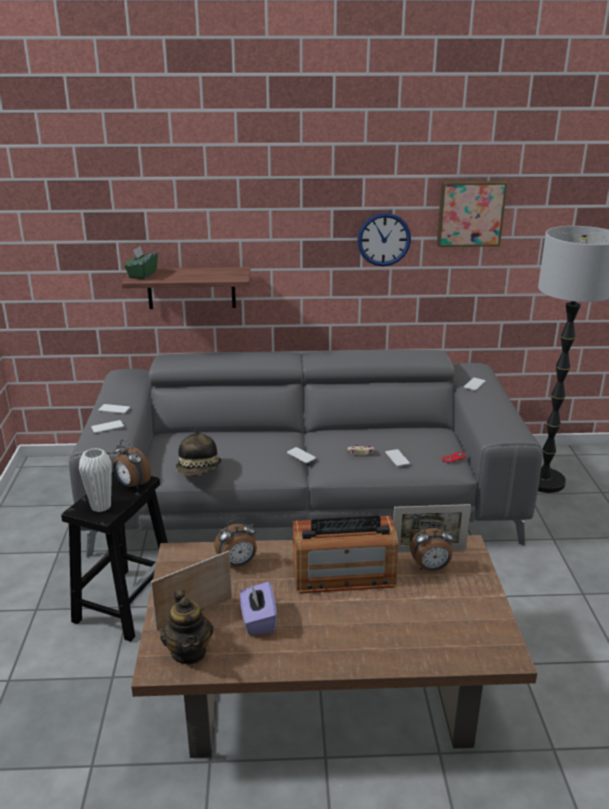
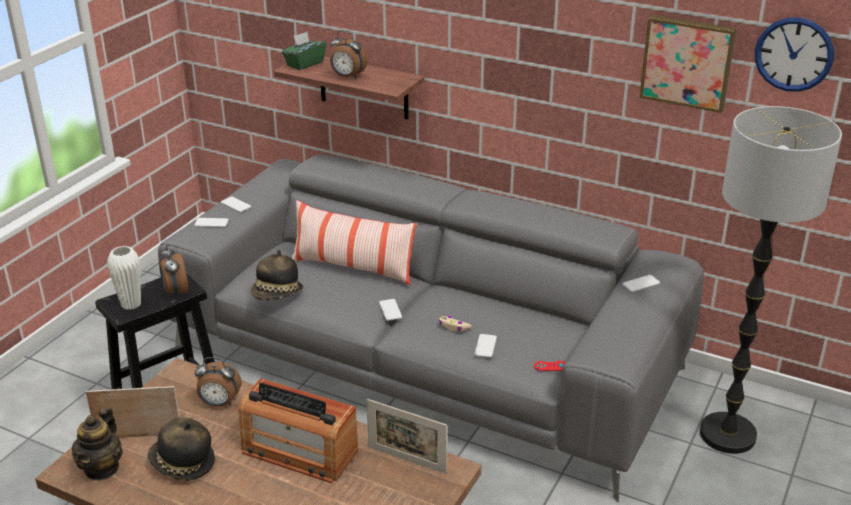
camera: 30 degrees right, 5 degrees up
(239, 436) = (353, 268): none -> pillow
(258, 620) = (182, 464): purple tissue box -> hat
(384, 239) = (577, 74): wall clock -> wall clock (794, 54)
(431, 568) = (388, 479): alarm clock -> alarm clock (347, 77)

